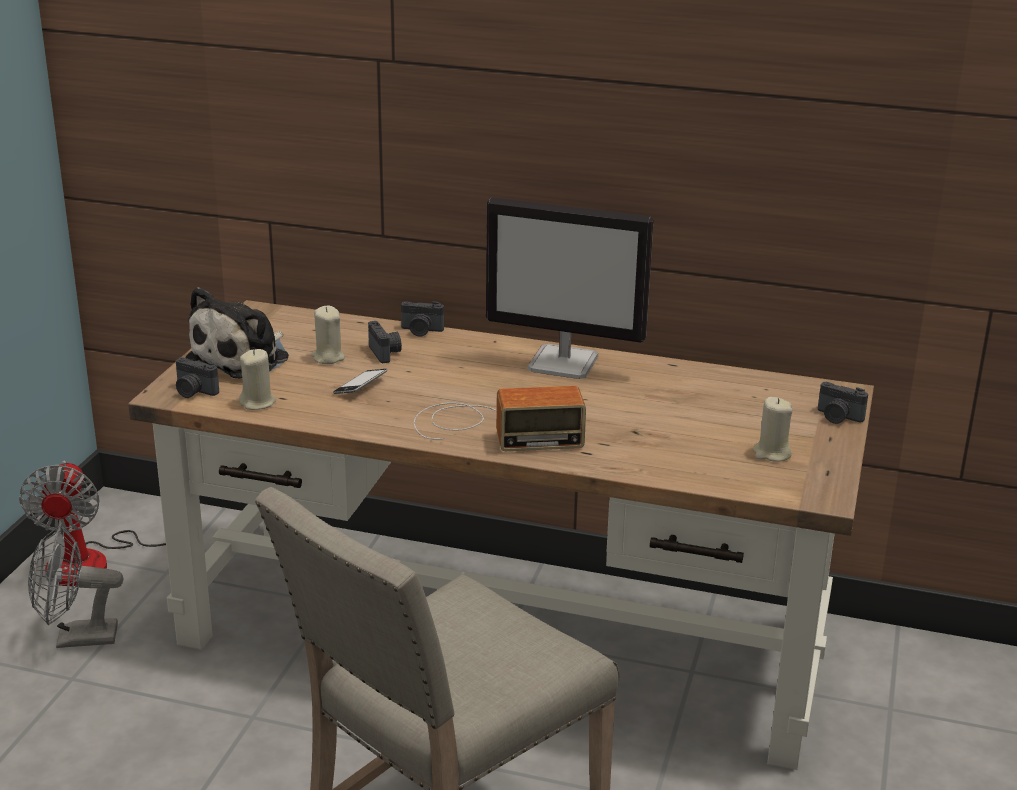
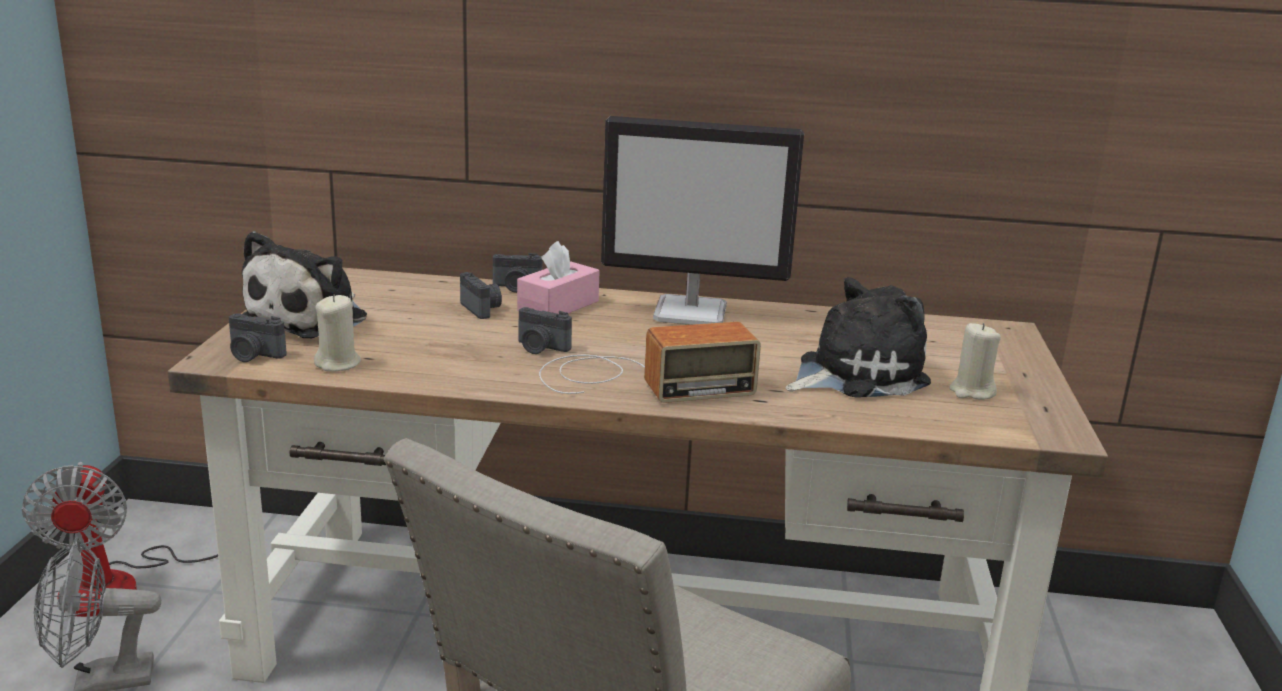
camera: 10 degrees left, 5 degrees down
(328, 357) = (414, 315): beige candle -> none
(360, 386) = (462, 342): phone -> none
(451, 352) = (558, 306): none -> pink tissue box
(679, 432) = (855, 374): none -> plush toy
(838, 417) = (1019, 353): camera -> camera (540, 348)

